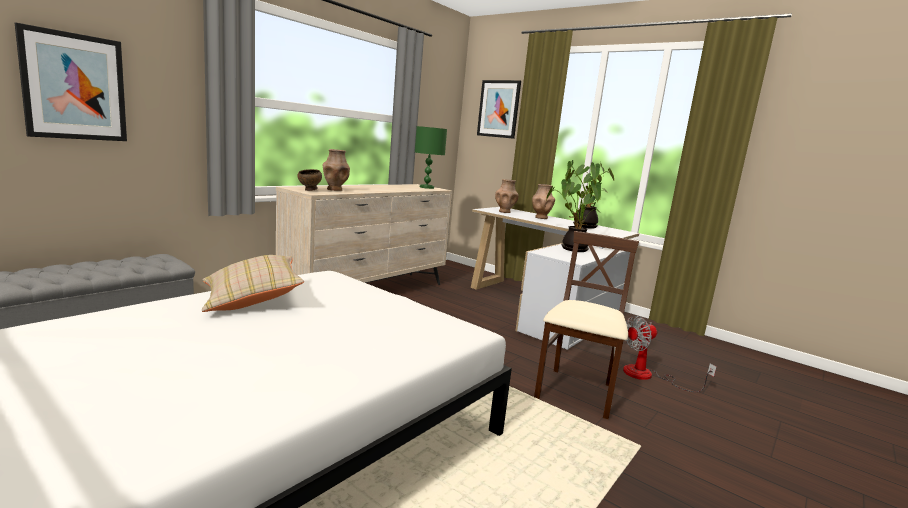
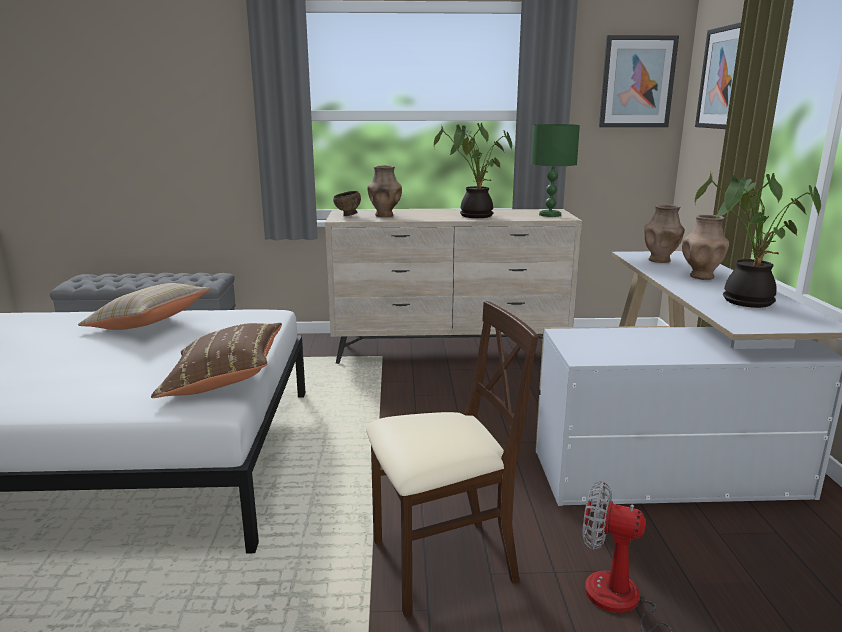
camera: 50 degrees right, 5 degrees up
(74, 87) = (156, 122): picture -> picture (637, 82)
(431, 317) = (224, 380): none -> brown pillow
(571, 249) = (651, 338): potted plant -> potted plant (474, 215)

